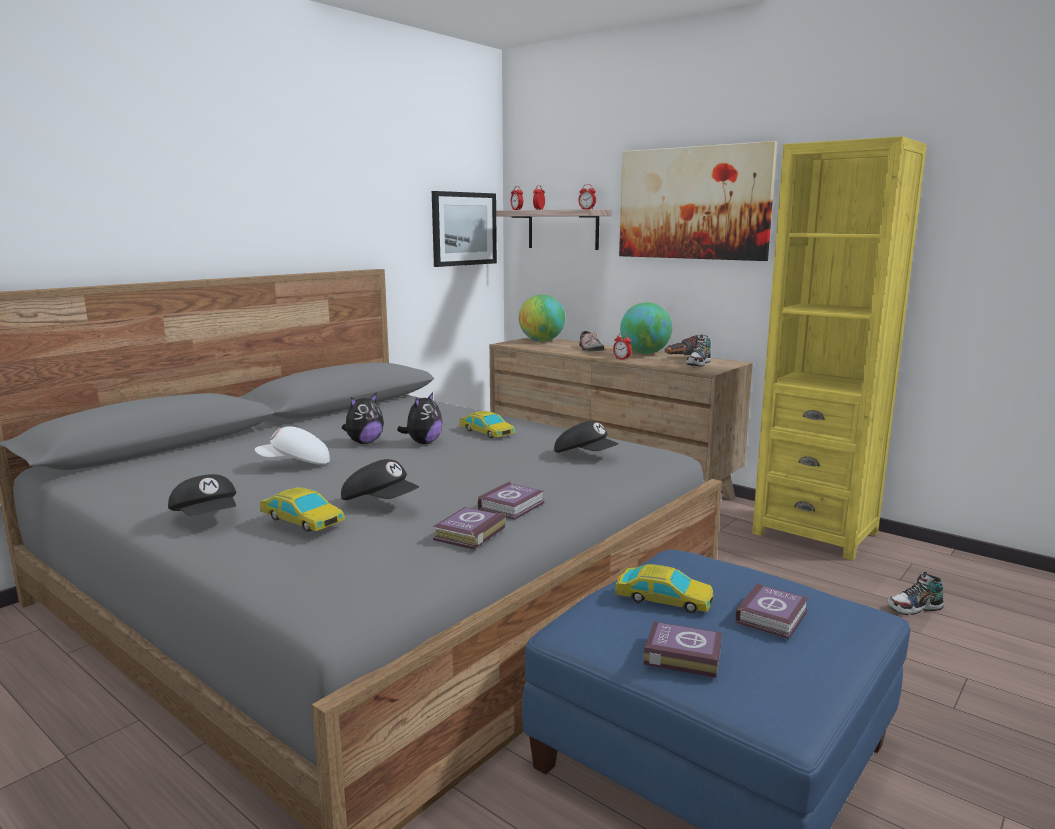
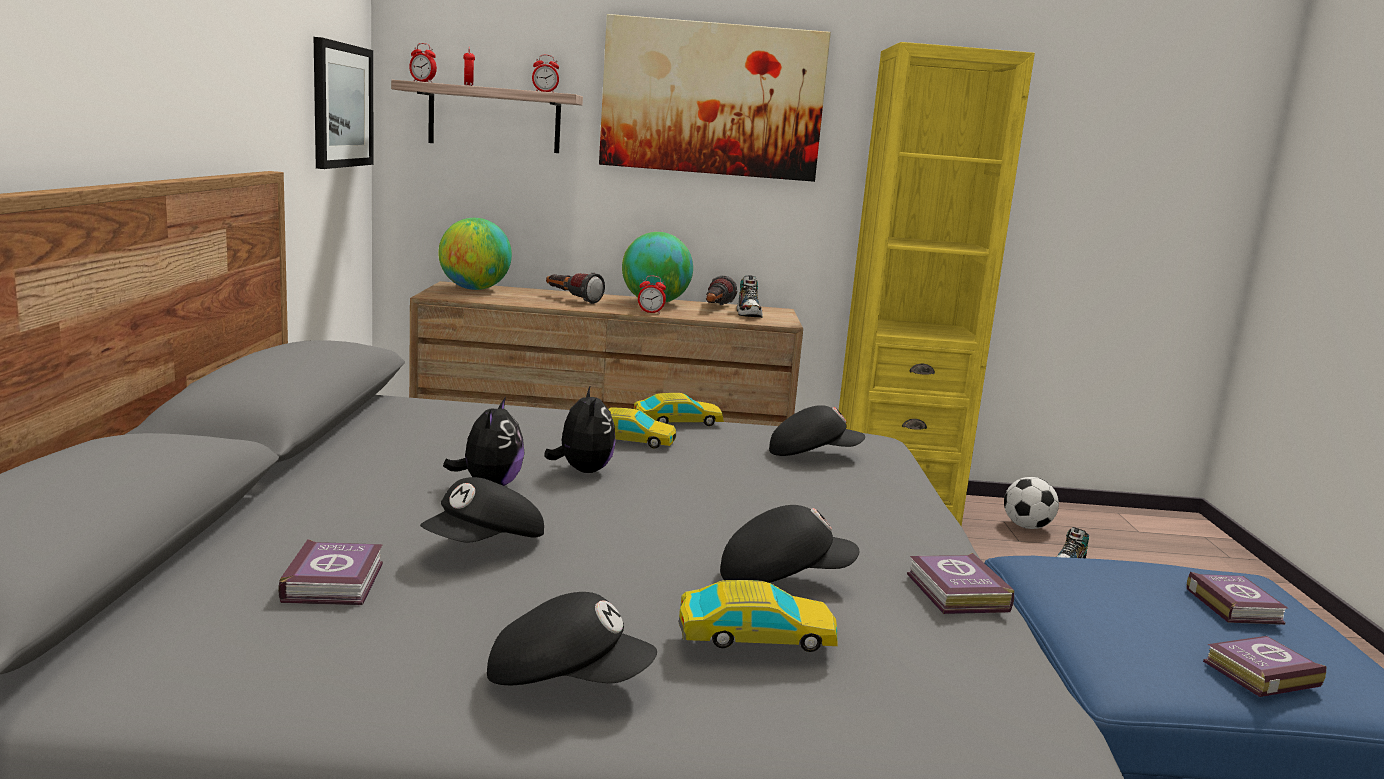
camera: 40 degrees left, 0 degrees up
(295, 464) = (485, 545): white cap -> black cap
(513, 506) = (906, 541): book -> book (336, 581)
(589, 349) = (571, 299): shoe -> flashlight
(664, 598) = (1134, 616): toy car -> toy car (677, 421)
(929, 572) = (1027, 527): none -> football

